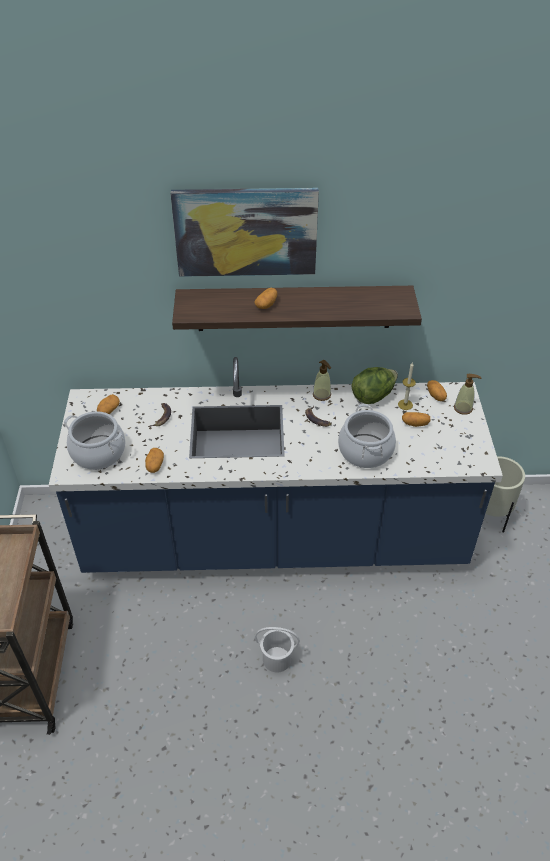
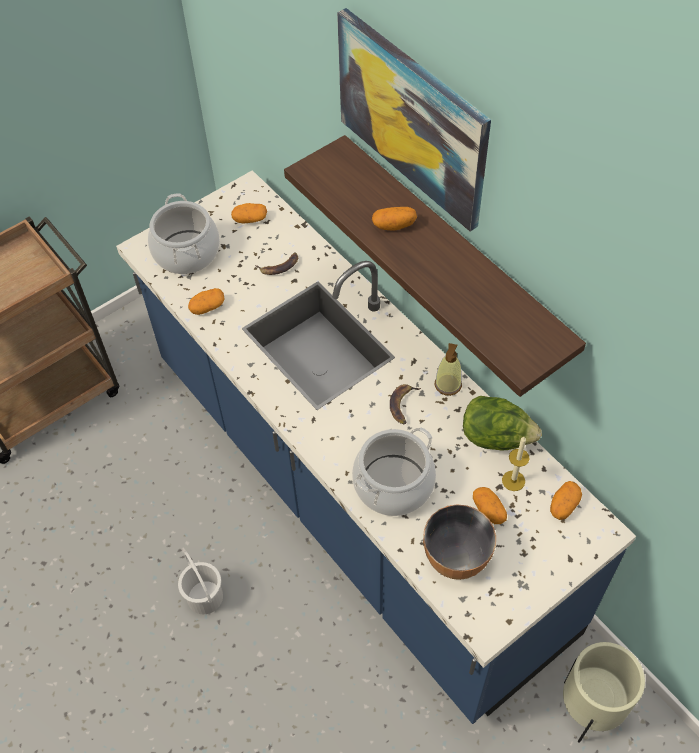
camera: 55 degrees right, 10 degrees up
(432, 452) = (456, 557): none -> bowl
(463, 408) = (569, 550): soap dispenser -> none

